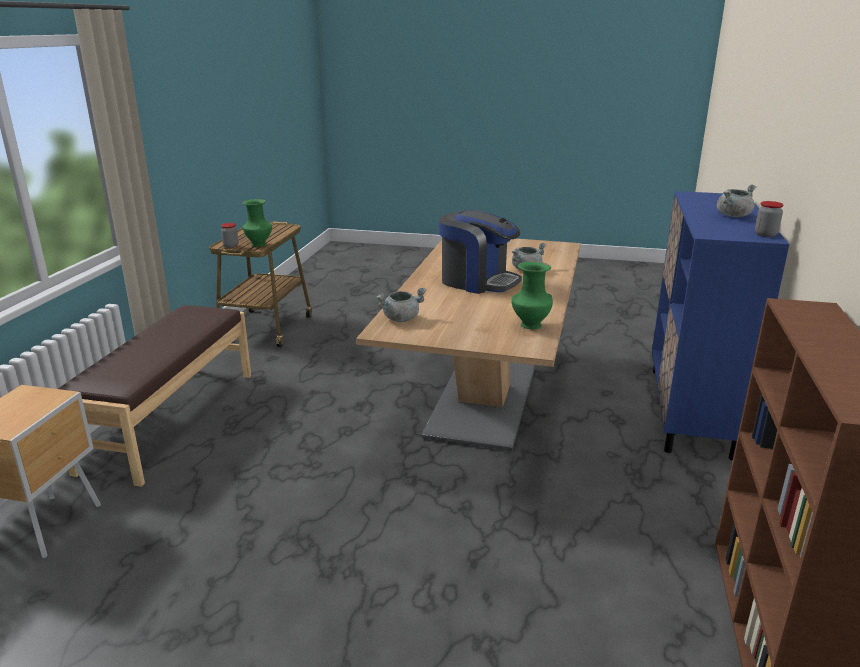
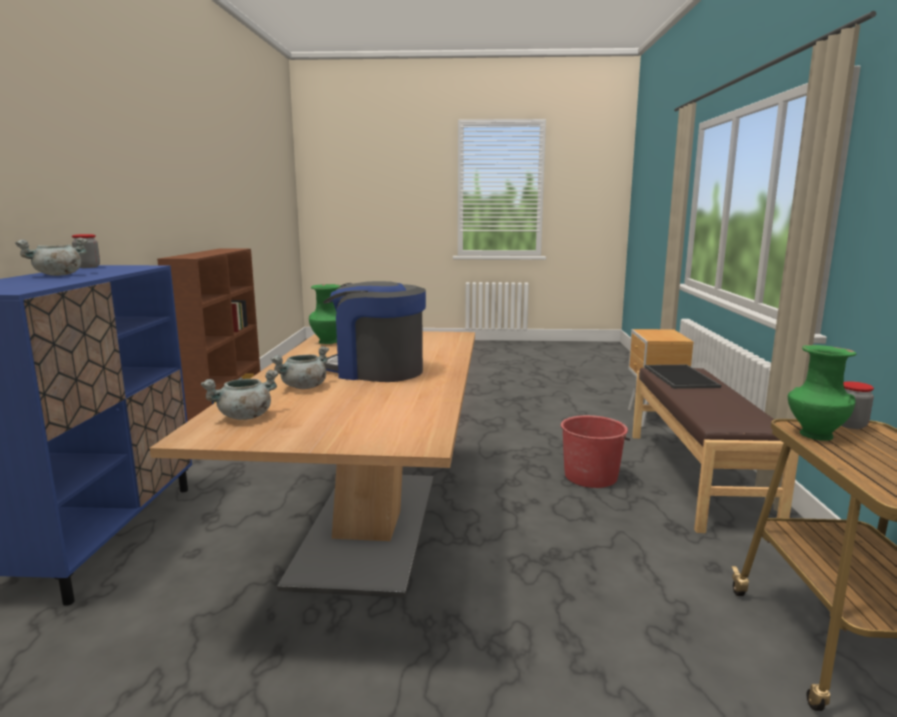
camera: 170 degrees right, 10 degrees down
(127, 370) = (678, 377): none -> tray
(266, 430) = (591, 476): none -> red bucket
(401, 319) = (447, 341): grey cooking pot -> grey cooking pot (245, 417)

